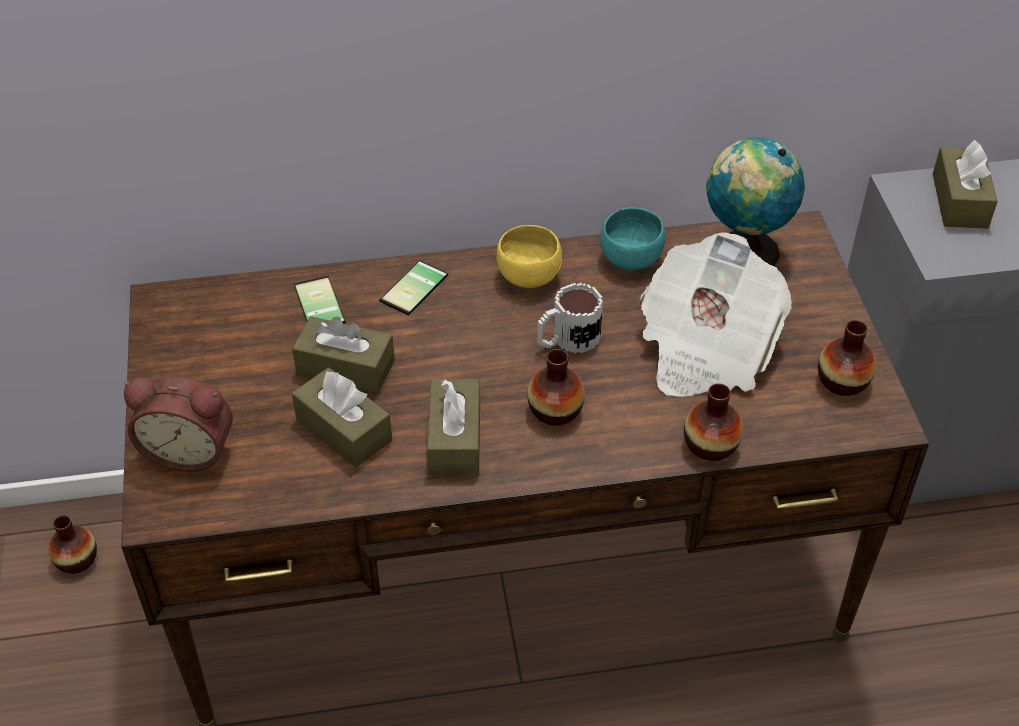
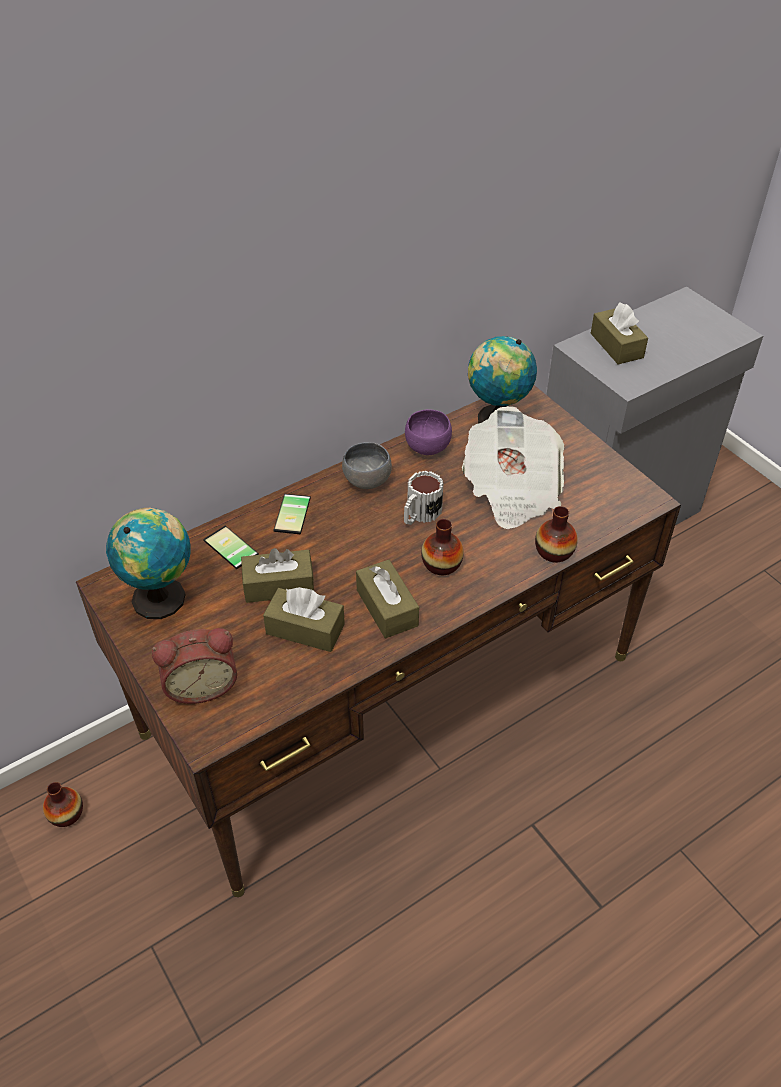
camera: 25 degrees left, 0 degrees up
(209, 334) = (162, 596): none -> globe
(526, 276) = (365, 481): yellow bowl -> grey bowl
(630, 261) = (427, 448): turquoise bowl -> purple bowl
(842, 381) = (608, 483): vase -> none

